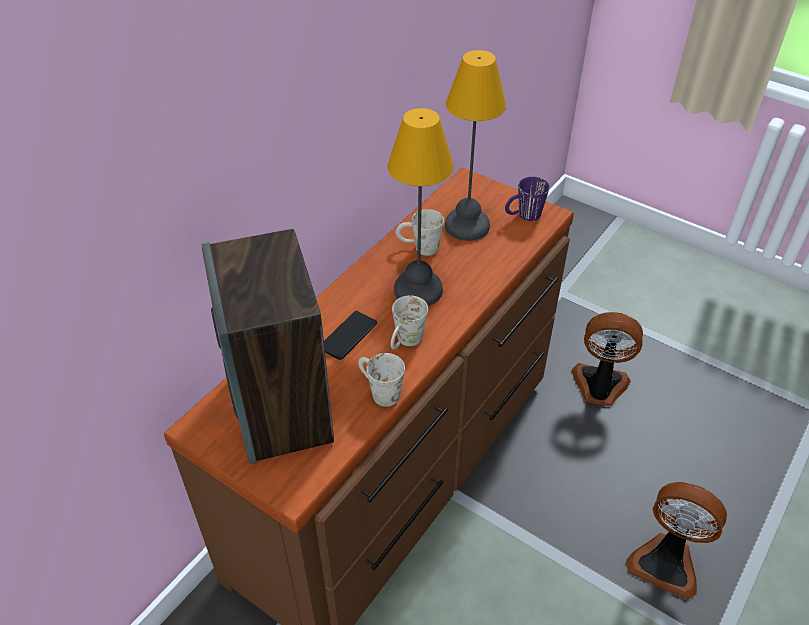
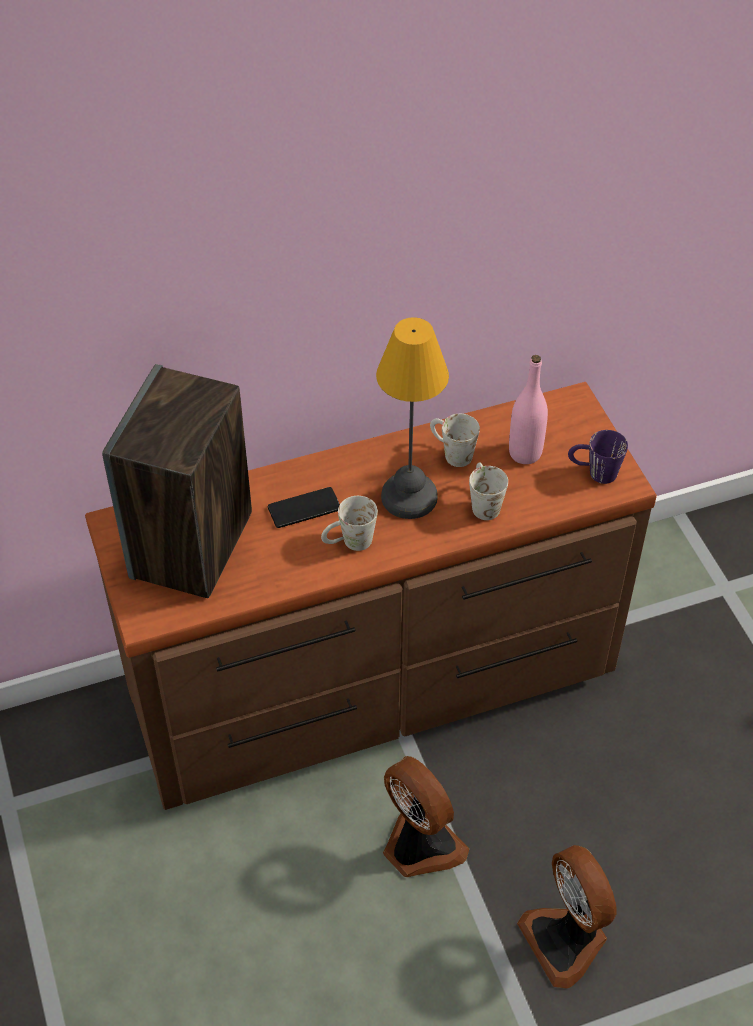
camera: 35 degrees right, 5 degrees up
(379, 391) = (285, 576): white mug -> white mug (483, 502)
(468, 225) = (525, 453): table lamp -> pink bottle
(599, 386) = (668, 723): fan -> fan (419, 845)

